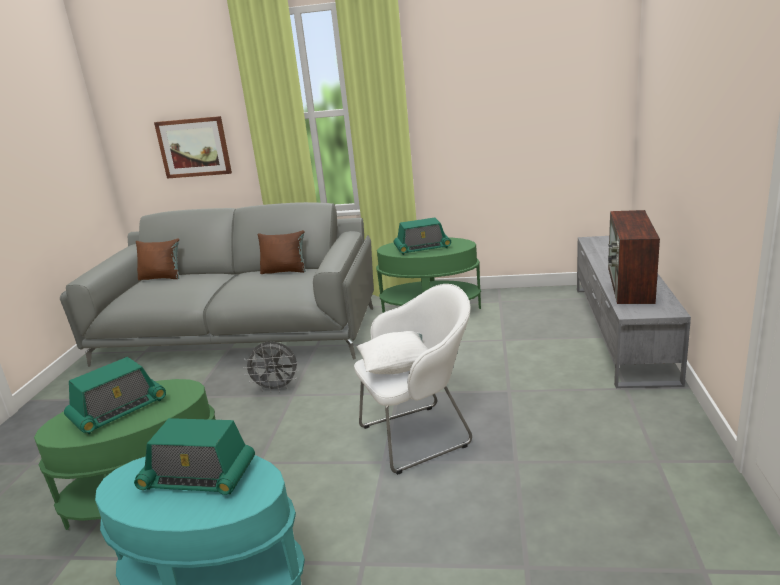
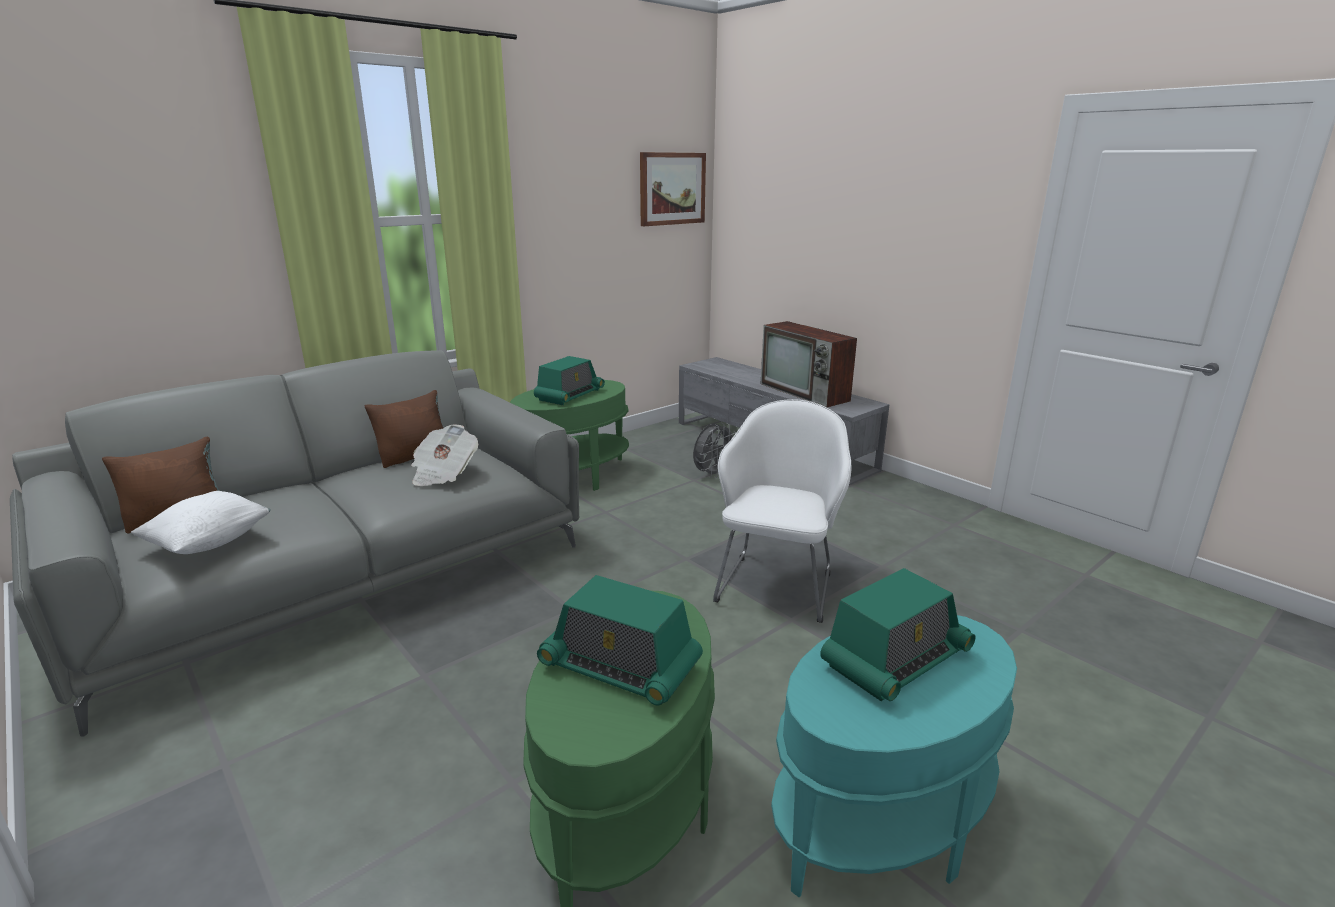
camera: 50 degrees left, 0 degrees up
(118, 411) = (620, 666): radio -> radio turned 120 degrees clockwise
(194, 147) = (148, 275): picture -> picture (672, 188)
(274, 285) = (443, 473): none -> newspaper
(276, 388) = (537, 612): grey fan -> grey fan (712, 474)
(397, 367) = (781, 503): white pillow -> white pillow (209, 542)

